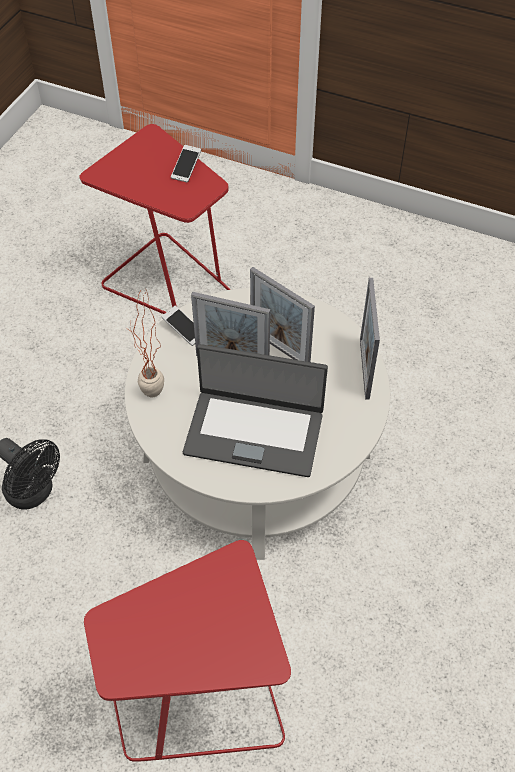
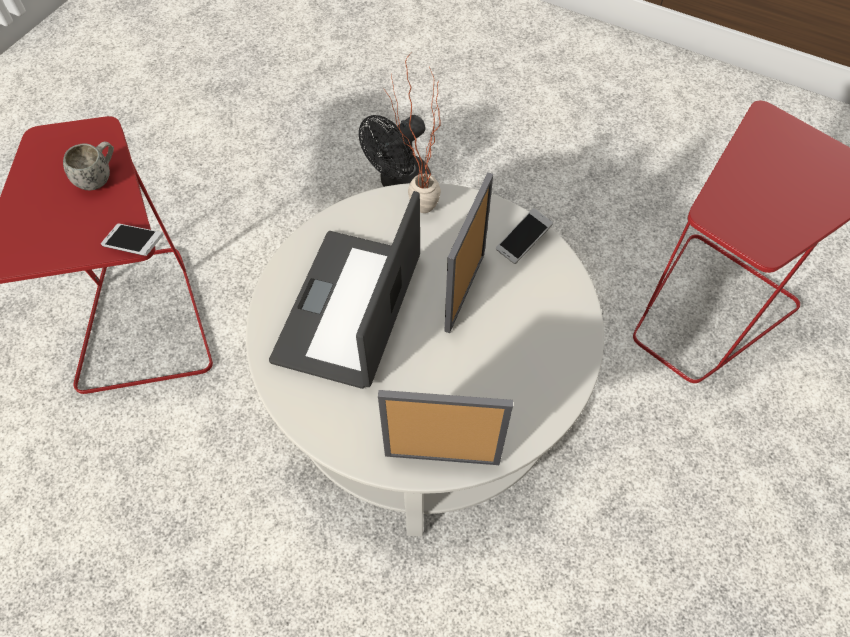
camera: 95 degrees right, 5 degrees up
(166, 605) = (99, 177): none -> white mug
(186, 168) = (800, 216): phone -> phone (135, 245)
(279, 348) = (486, 349): picture frame -> none

